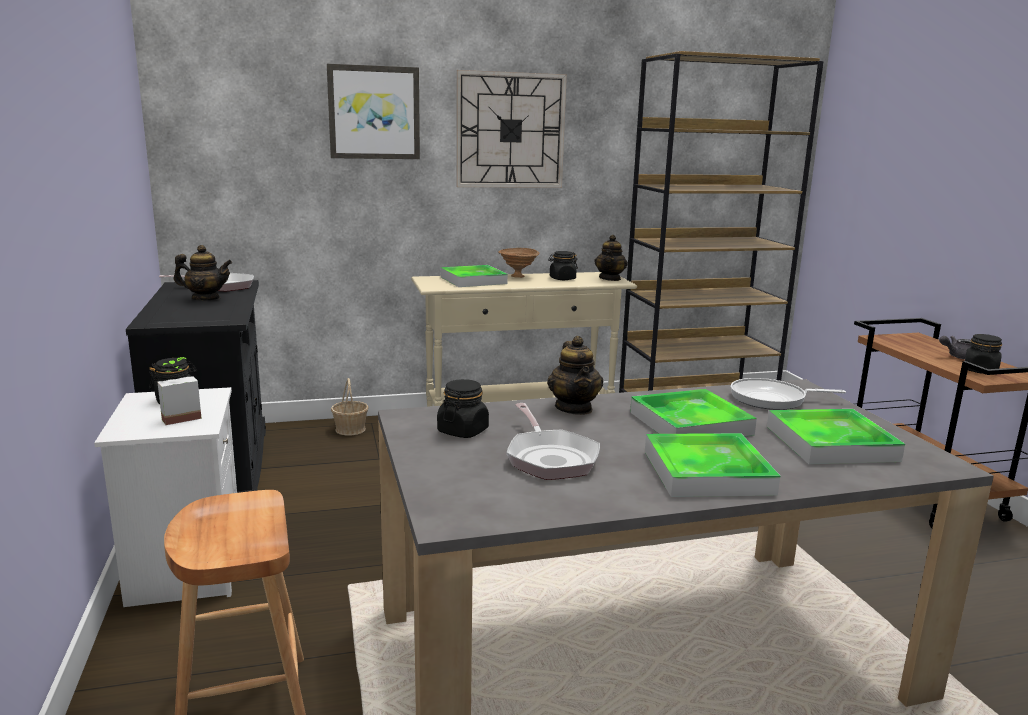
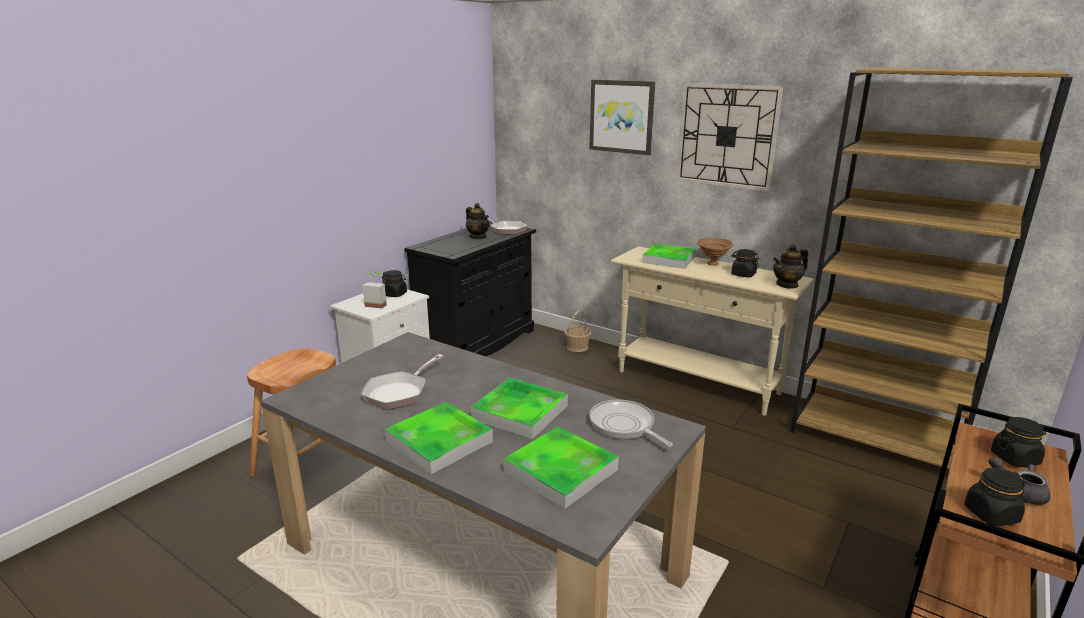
camera: 50 degrees right, 5 degrees up
(463, 431) = (407, 359): black jar -> black jar (1015, 458)
(574, 408) = (489, 372): teapot -> none

